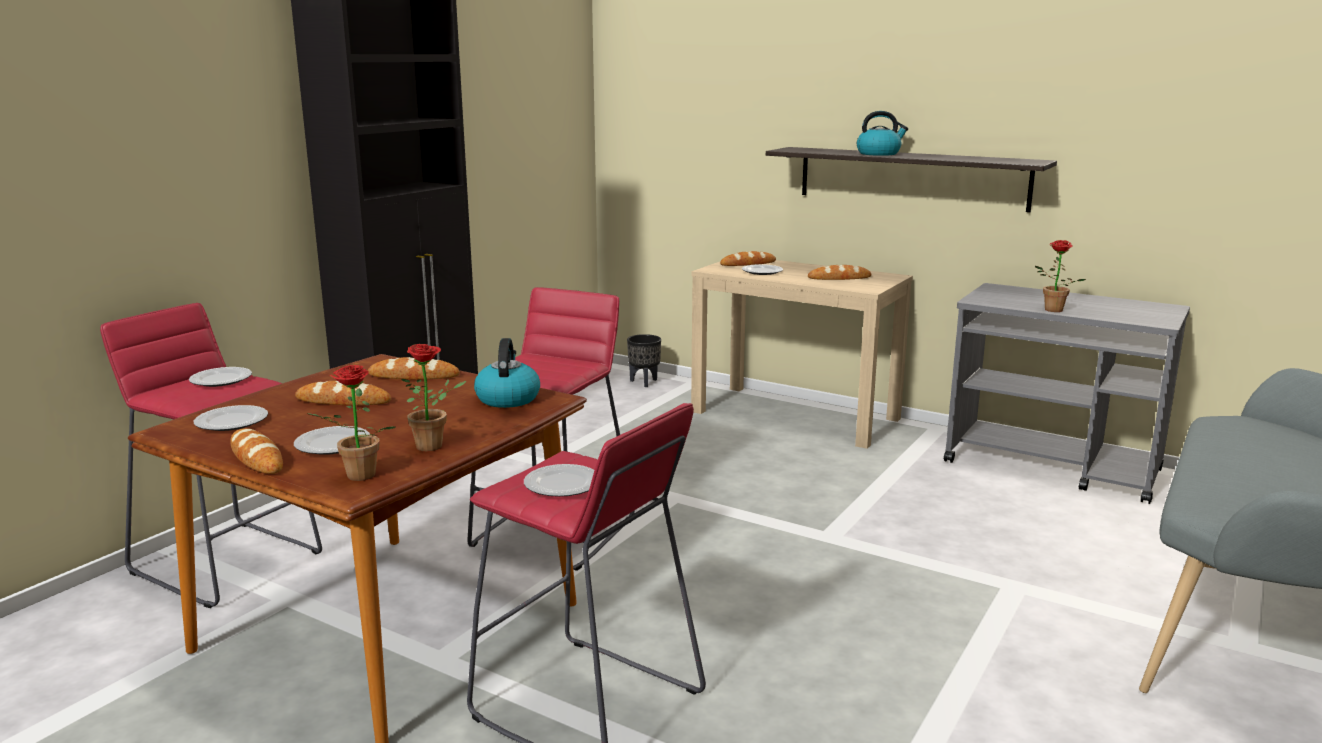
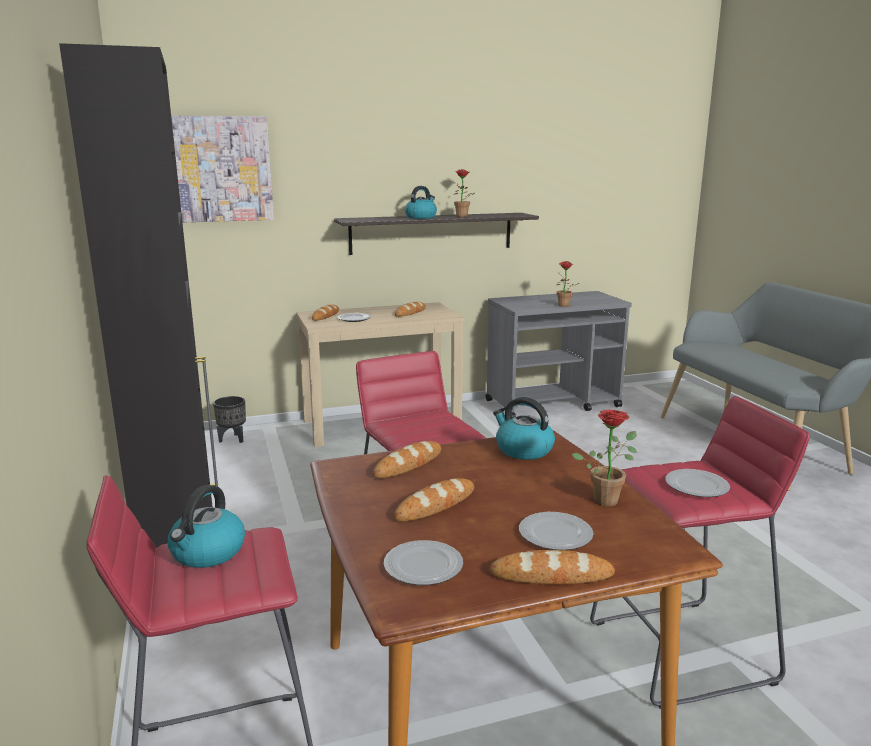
camera: 50 degrees left, 0 degrees up
(221, 380) = (207, 553): plate -> kettle
(356, 477) = (653, 543): potted plant -> potted plant (462, 216)
(675, 82) = (218, 169): none -> picture

